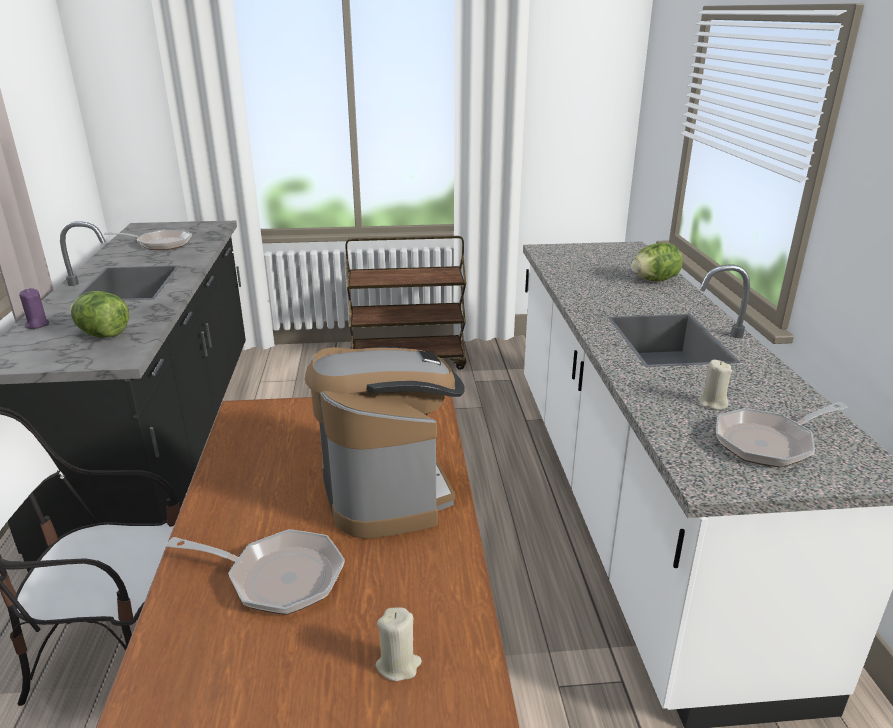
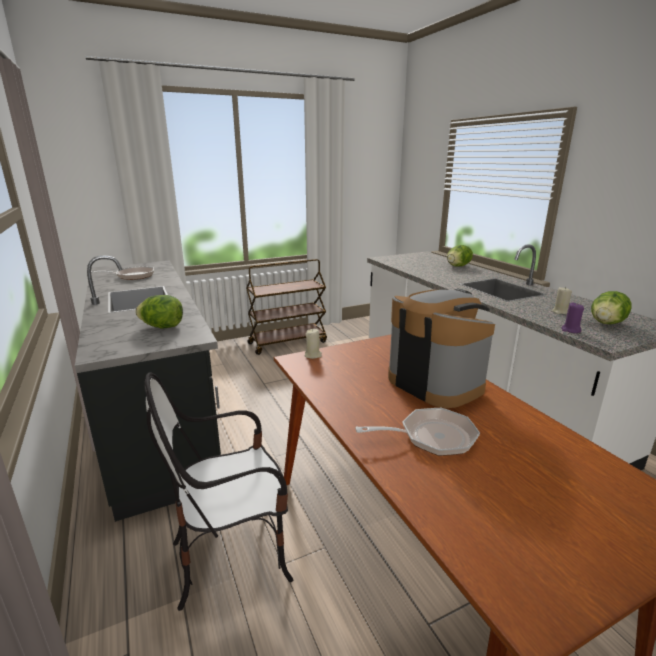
camera: 20 degrees left, 5 degrees down
(37, 324) = (101, 328): purple candle -> purple candle (570, 330)
(398, 665) = (553, 461): beige candle -> beige candle (313, 355)
(768, 442) = (606, 323): frying pan -> lettuce

